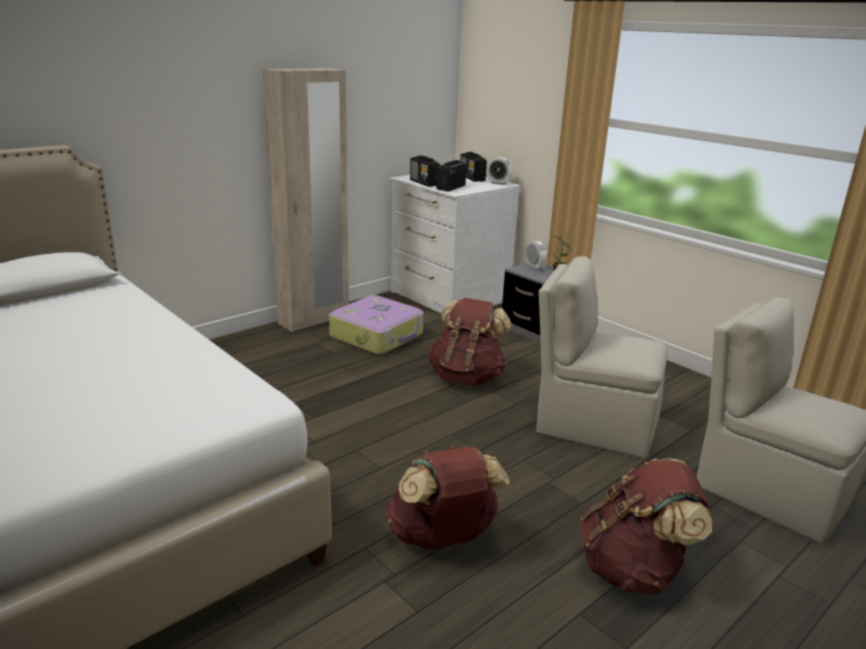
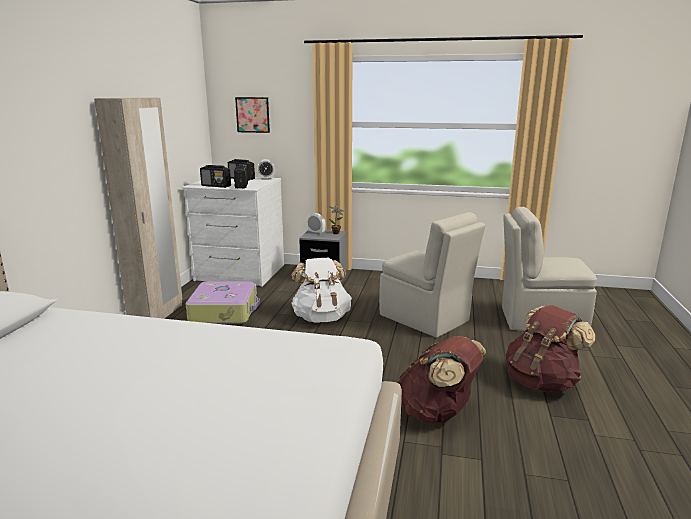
camera: 35 degrees left, 5 degrees down
(467, 377) = (321, 318): brown backpack -> white backpack
(502, 96) = (252, 115): none -> picture
(592, 424) = (425, 319): beige chair -> beige chair turned 120 degrees counterclockwise

